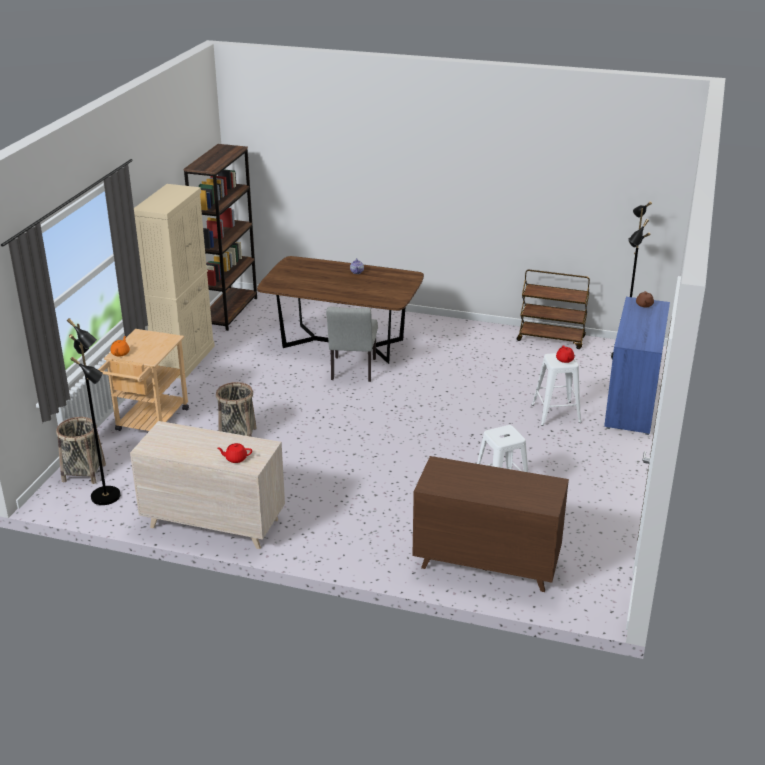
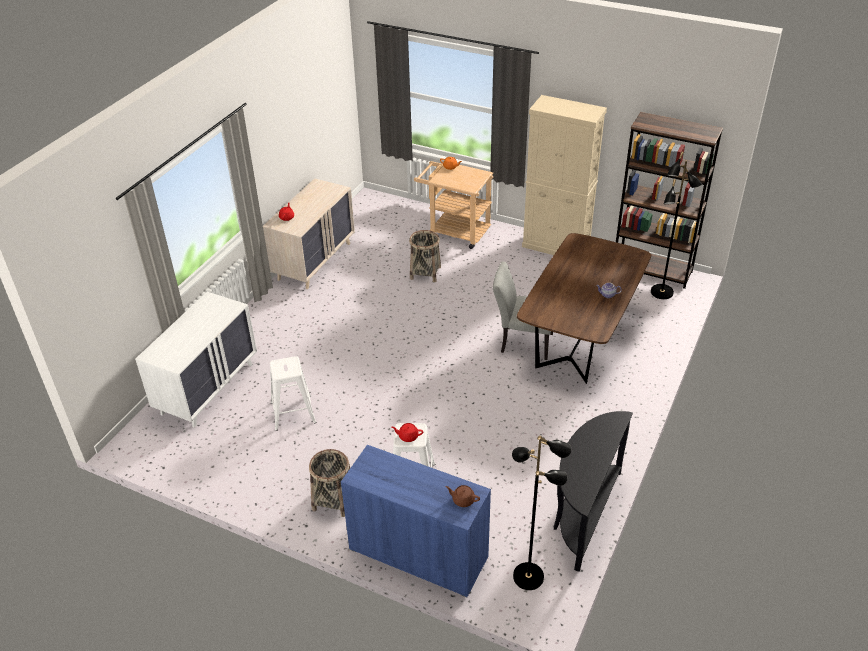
camera: 100 degrees right, 10 degrees up
(84, 473) = (395, 207): basket -> basket (333, 500)
(107, 496) = (364, 217): black floor lamp -> black floor lamp (662, 293)
(486, 563) = (208, 388): brown dresser -> white dresser
(551, 339) = (583, 514): brown cart -> black console table

